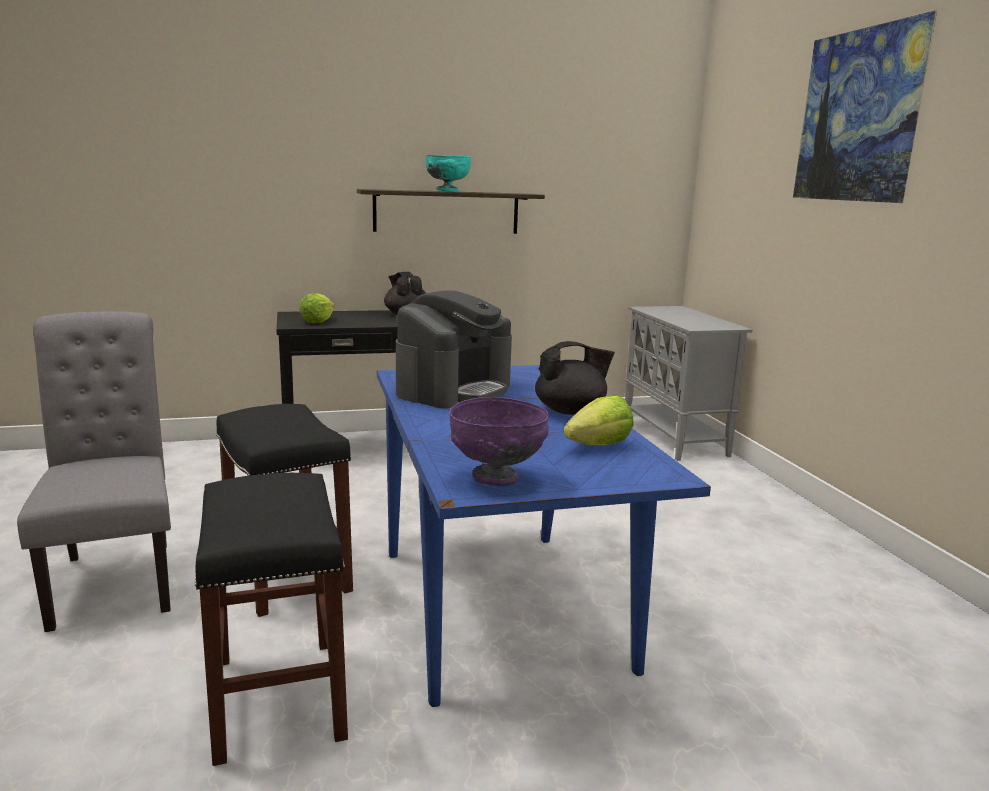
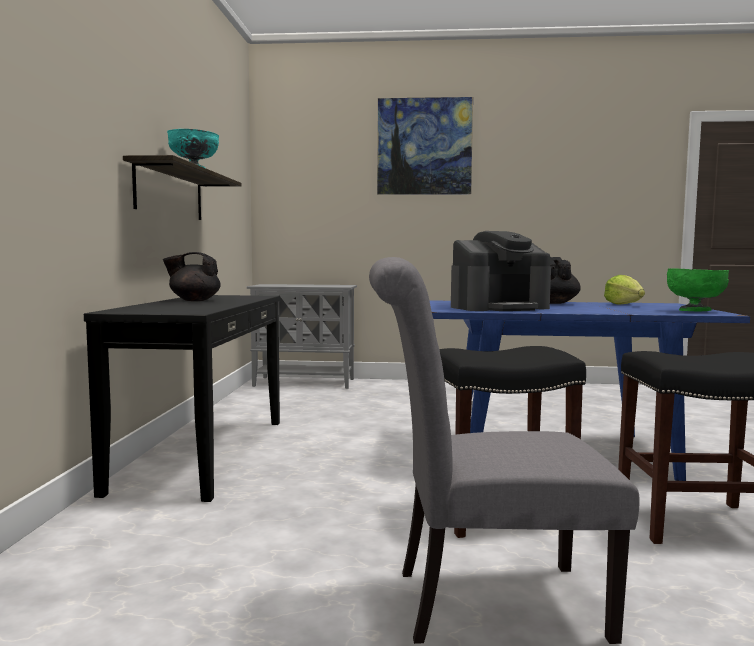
camera: 70 degrees left, 10 degrees down
(318, 321) = (186, 309): lettuce -> none
(454, 389) = (499, 307): coffee machine -> coffee machine turned 105 degrees clockwise
(496, 479) = (695, 311): purple bowl -> green bowl

